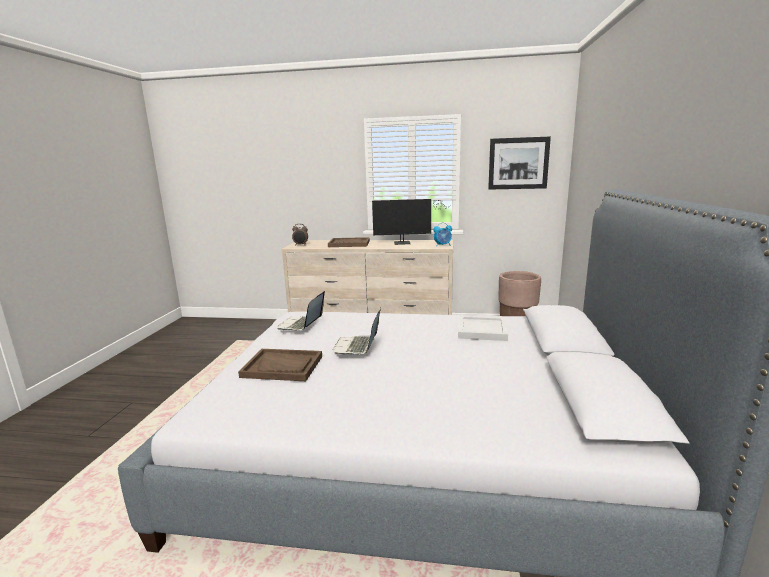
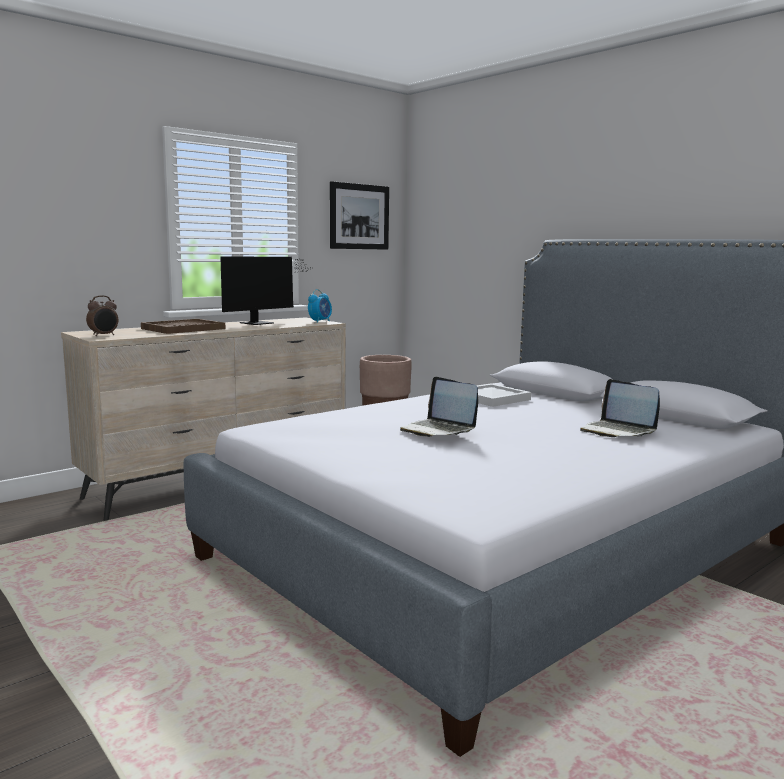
camera: 50 degrees left, 5 degrees down
(282, 366) = (420, 462): brown tray -> none
(301, 325) = (311, 431): laptop -> laptop (617, 431)

